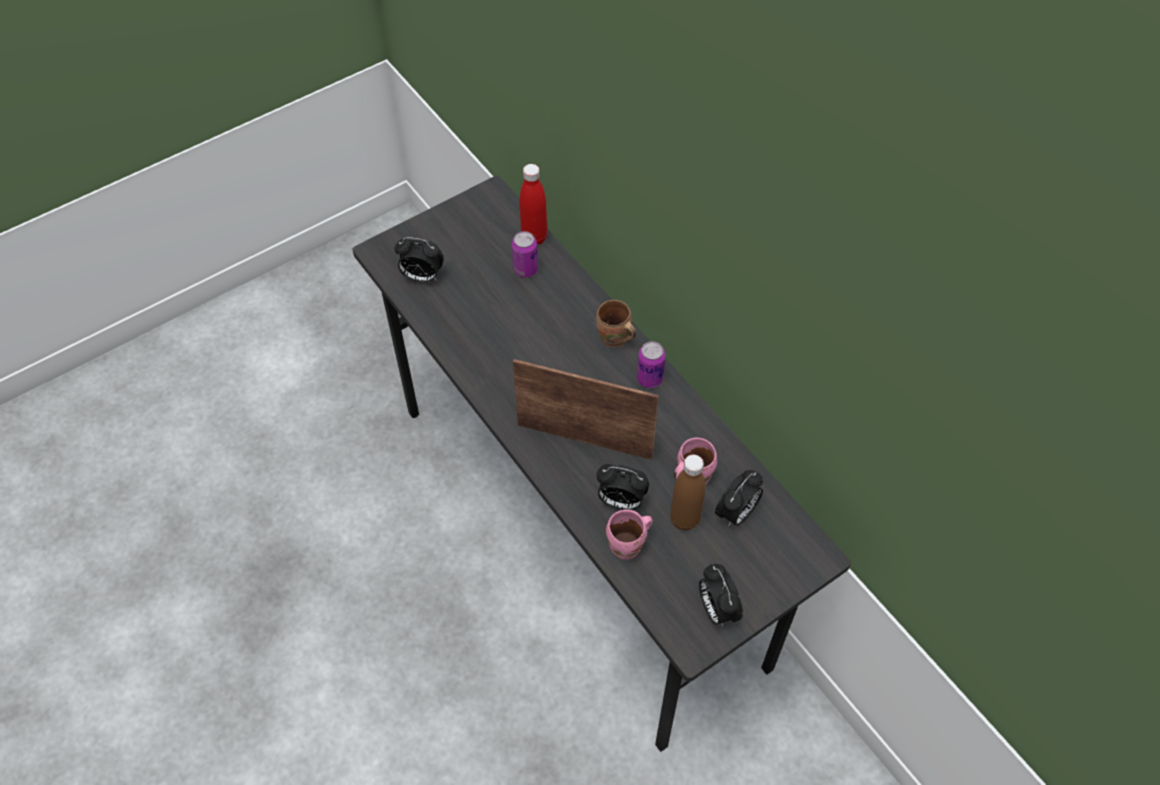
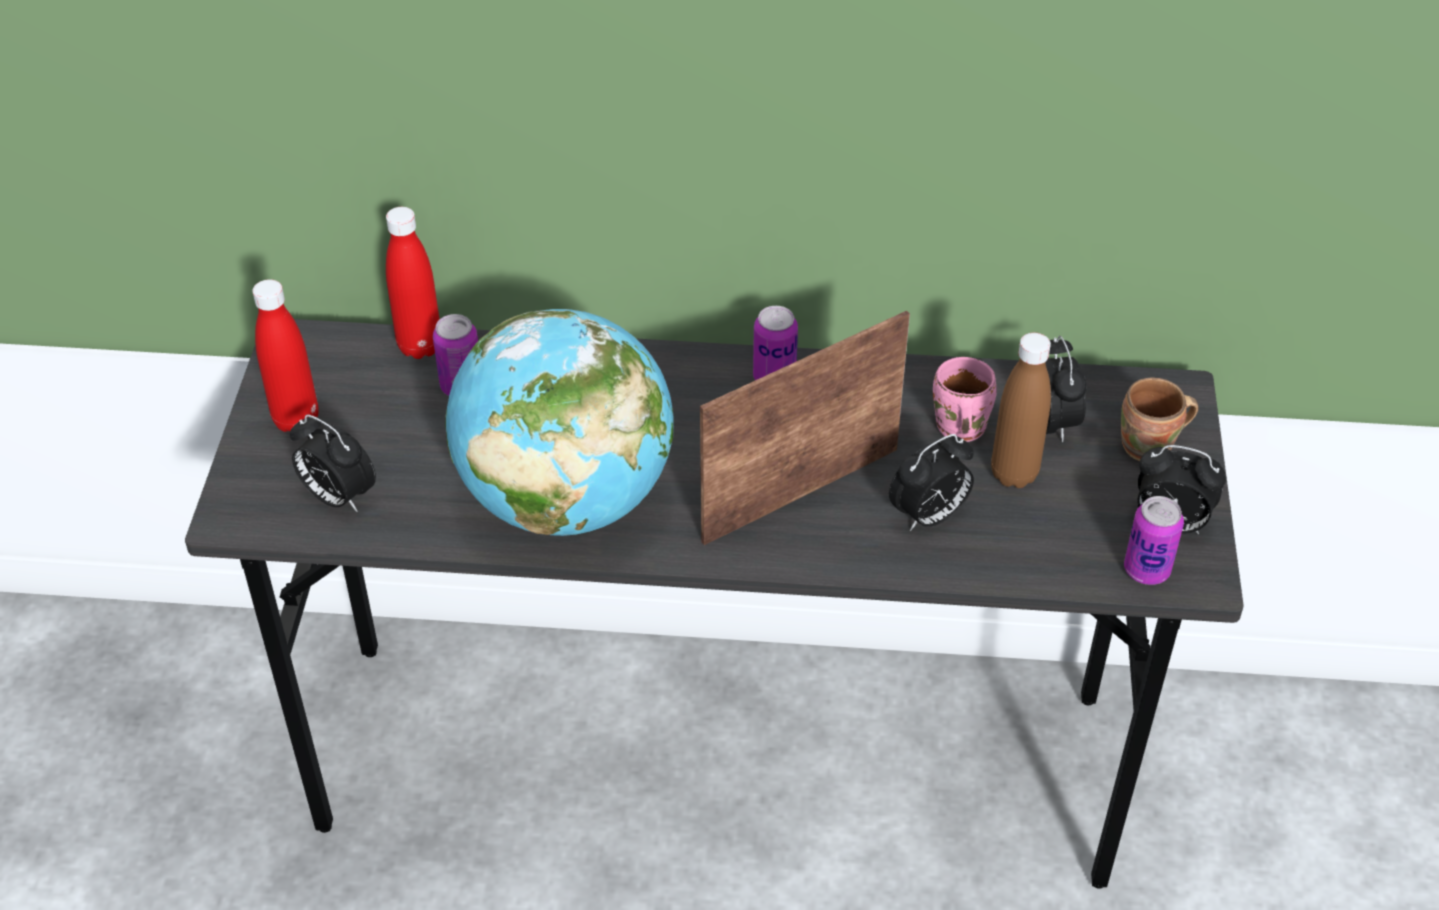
camera: 50 degrees left, 10 degrees down
(421, 277) = (337, 497): alarm clock -> alarm clock turned 75 degrees clockwise
(450, 230) = (296, 420): none -> red bottle
(496, 355) = (566, 499): none -> globe
(614, 339) = (676, 372): brown mug -> brown mug (1150, 448)
(628, 546) = (1003, 550): pink mug -> none
(674, 618) = (1146, 570): none -> can

